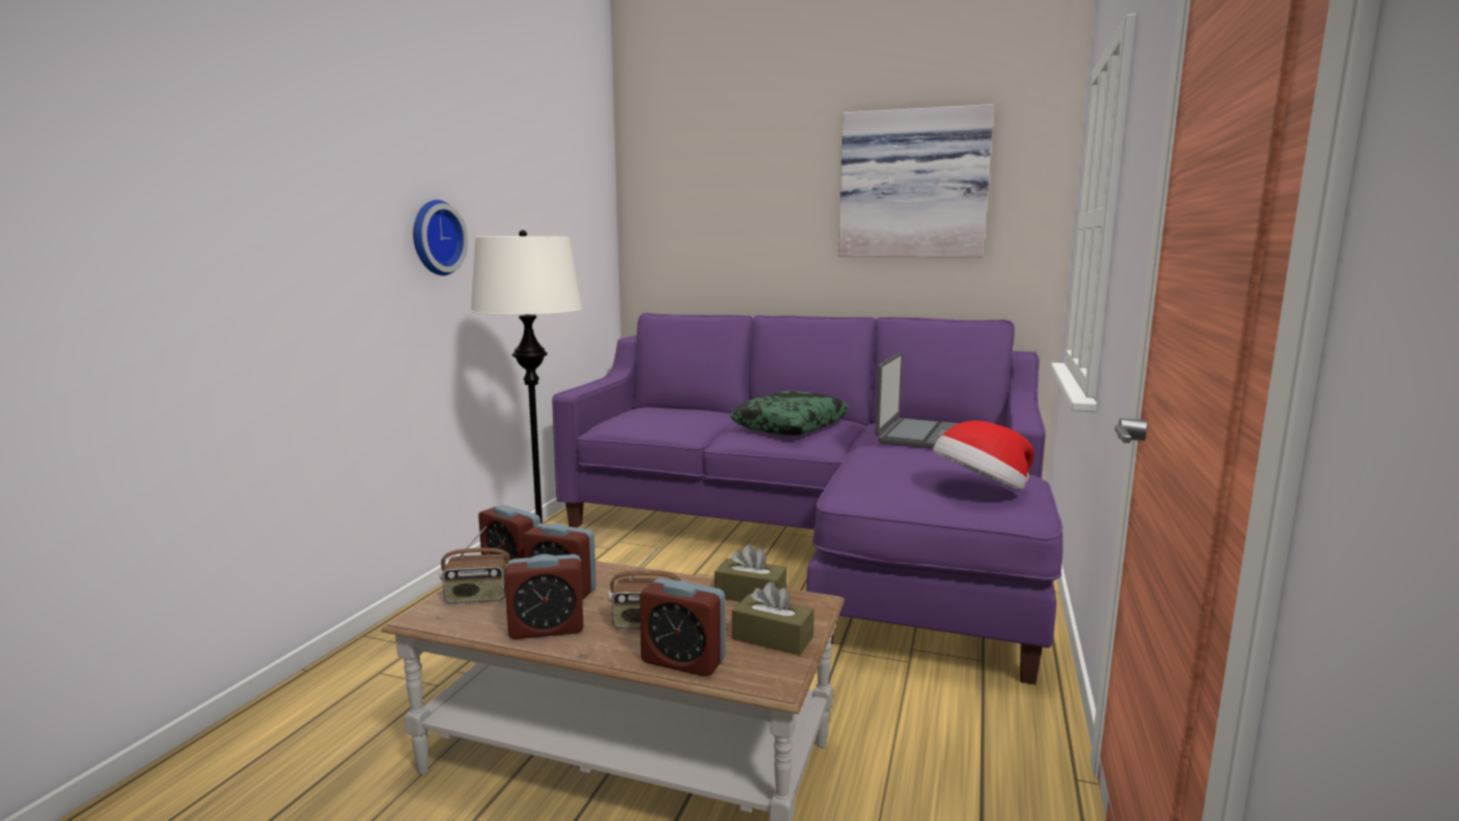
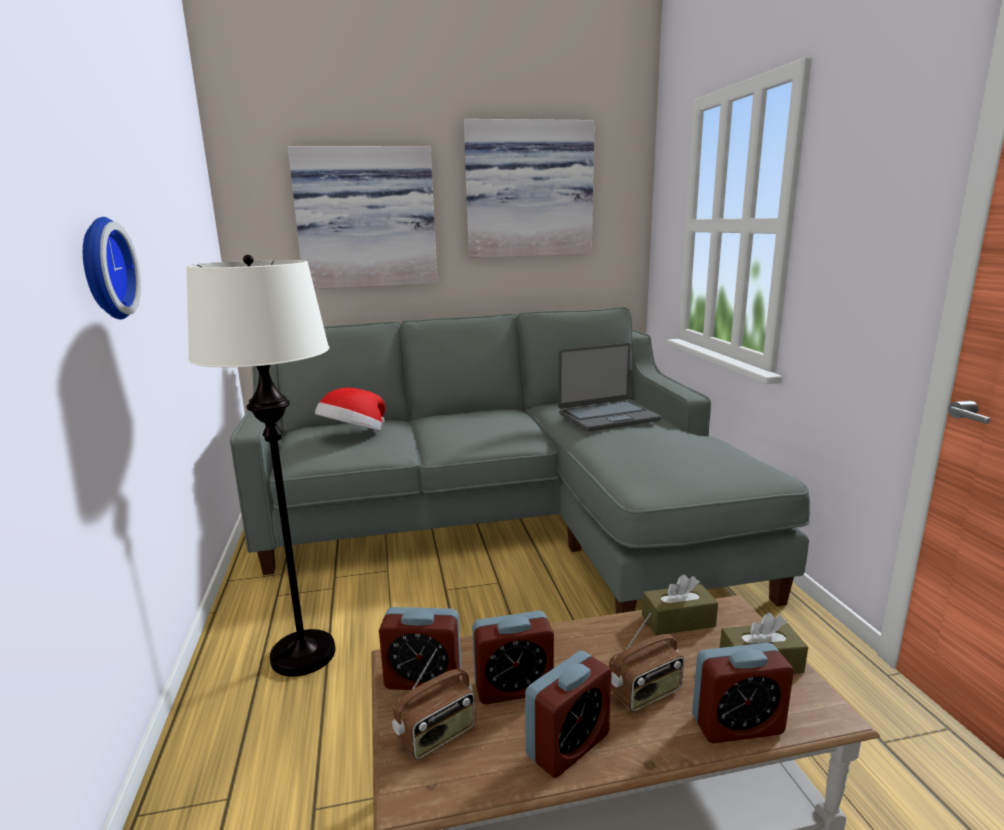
camera: 30 degrees left, 5 degrees up
(742, 214) = (366, 218): none -> picture
(790, 425) = (479, 425): pillow -> none
(818, 537) = (510, 519): purple sofa -> grey sofa
(920, 436) = (607, 417): laptop -> laptop turned 75 degrees clockwise
(980, 490) = (728, 462): hat -> hat (353, 435)

